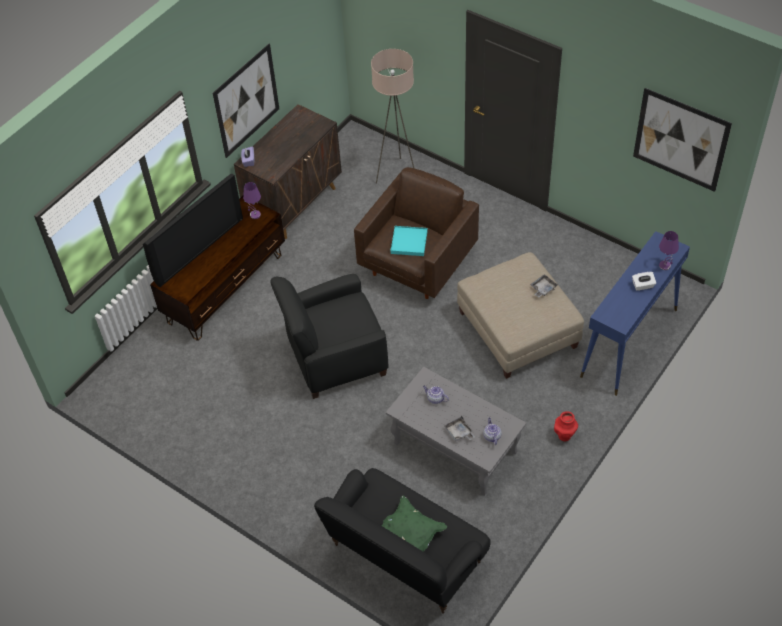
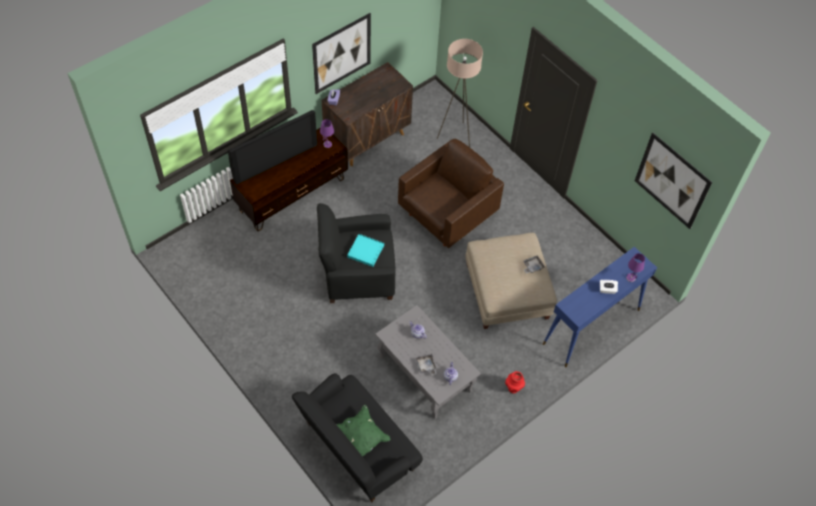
camera: 10 degrees right, 5 degrees up
(409, 242) = (440, 199): turquoise tray -> turquoise tray (365, 251)

